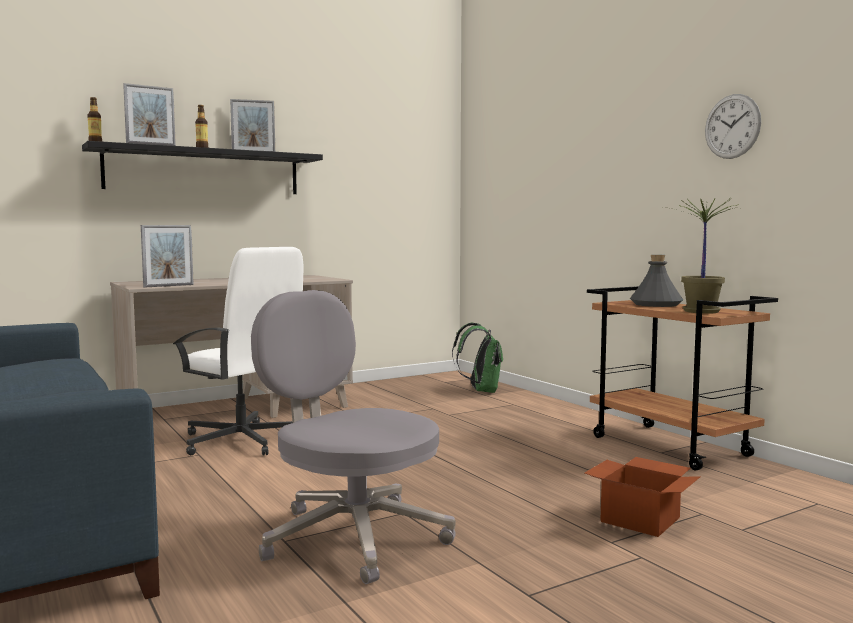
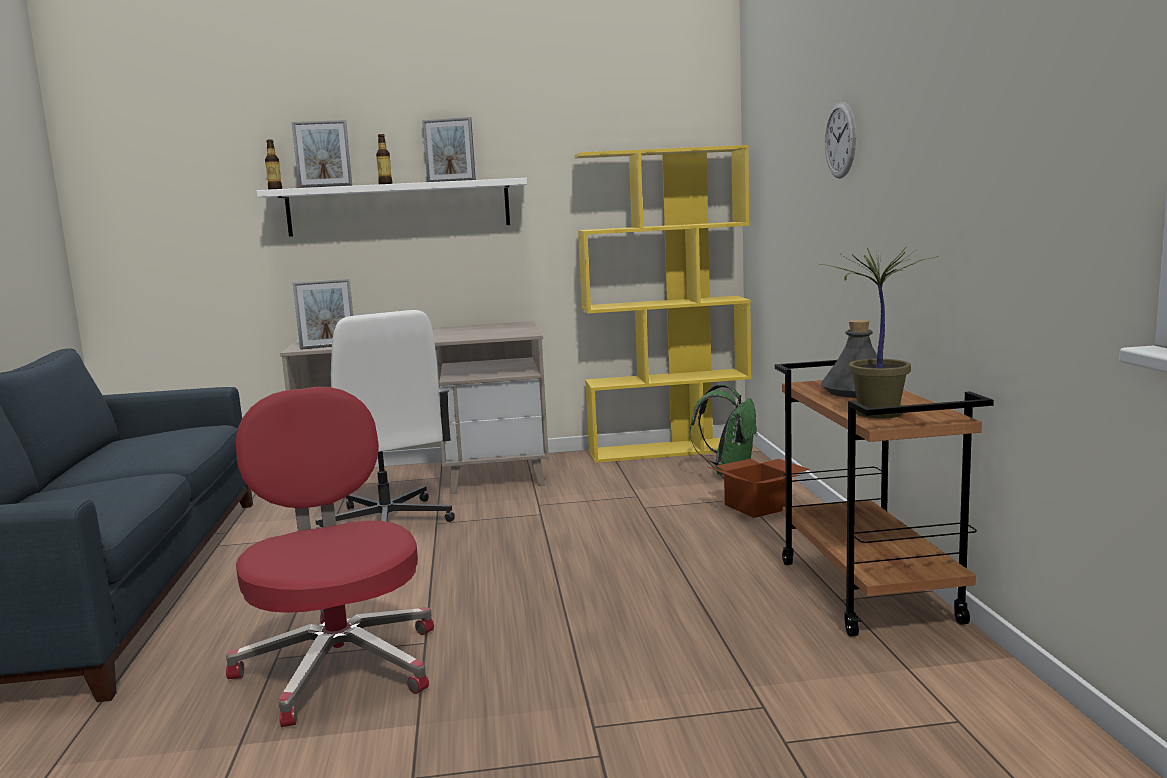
camera: 25 degrees right, 5 degrees up
(204, 171) = (399, 207): black shelf -> white shelf
(351, 537) = (339, 665): grey office chair -> red office chair
(415, 380) = (670, 450): none -> yellow bookcase
(642, 519) = (674, 701): cardboard box -> cardboard box (760, 506)
(732, 126) = (956, 131): wall clock -> wall clock (840, 140)

